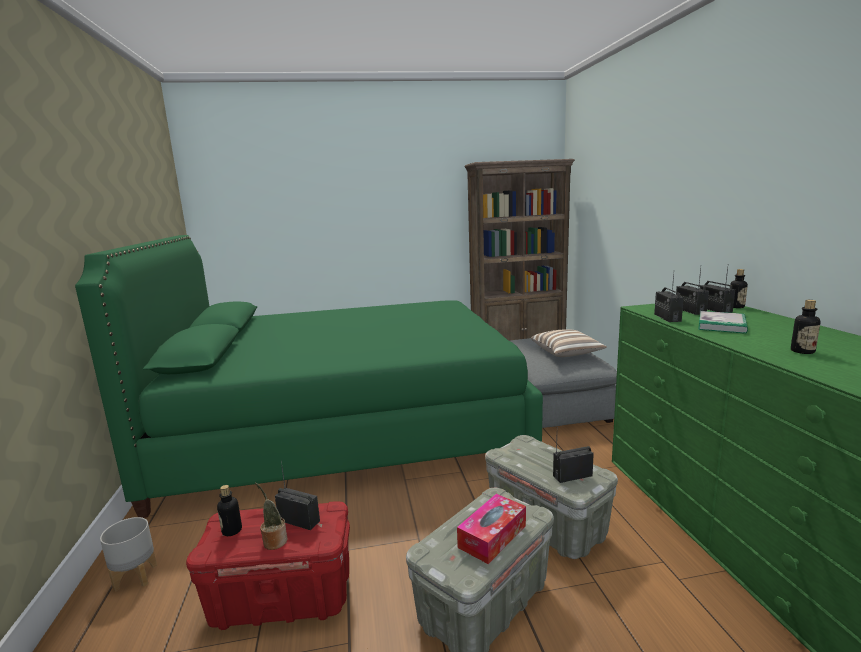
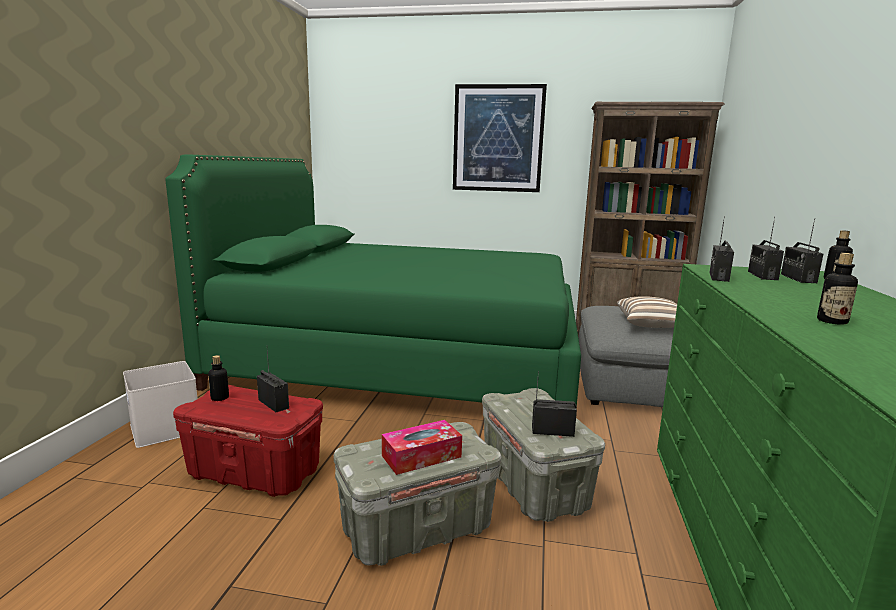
camera: 20 degrees right, 0 degrees up
(136, 577) = (167, 428): grey planter -> white storage box
(274, 541) = (242, 412): potted plant -> none
(383, 198) = (498, 139): none -> picture
(722, 325) = (776, 290): book -> none

